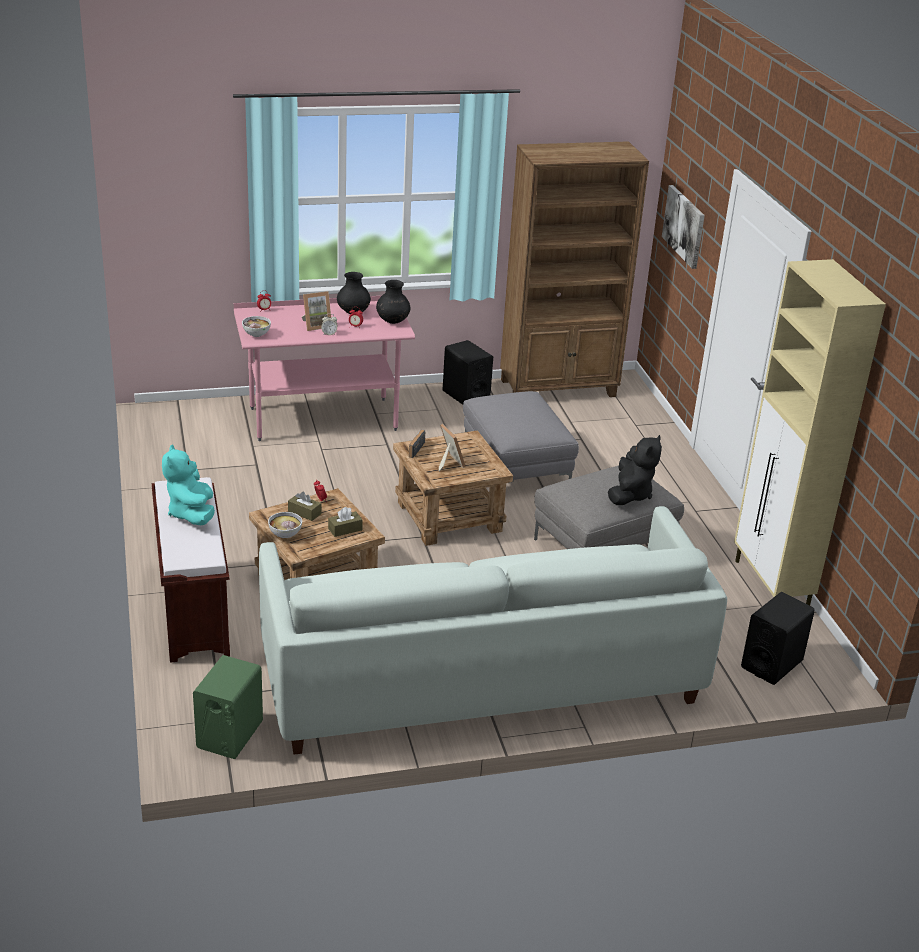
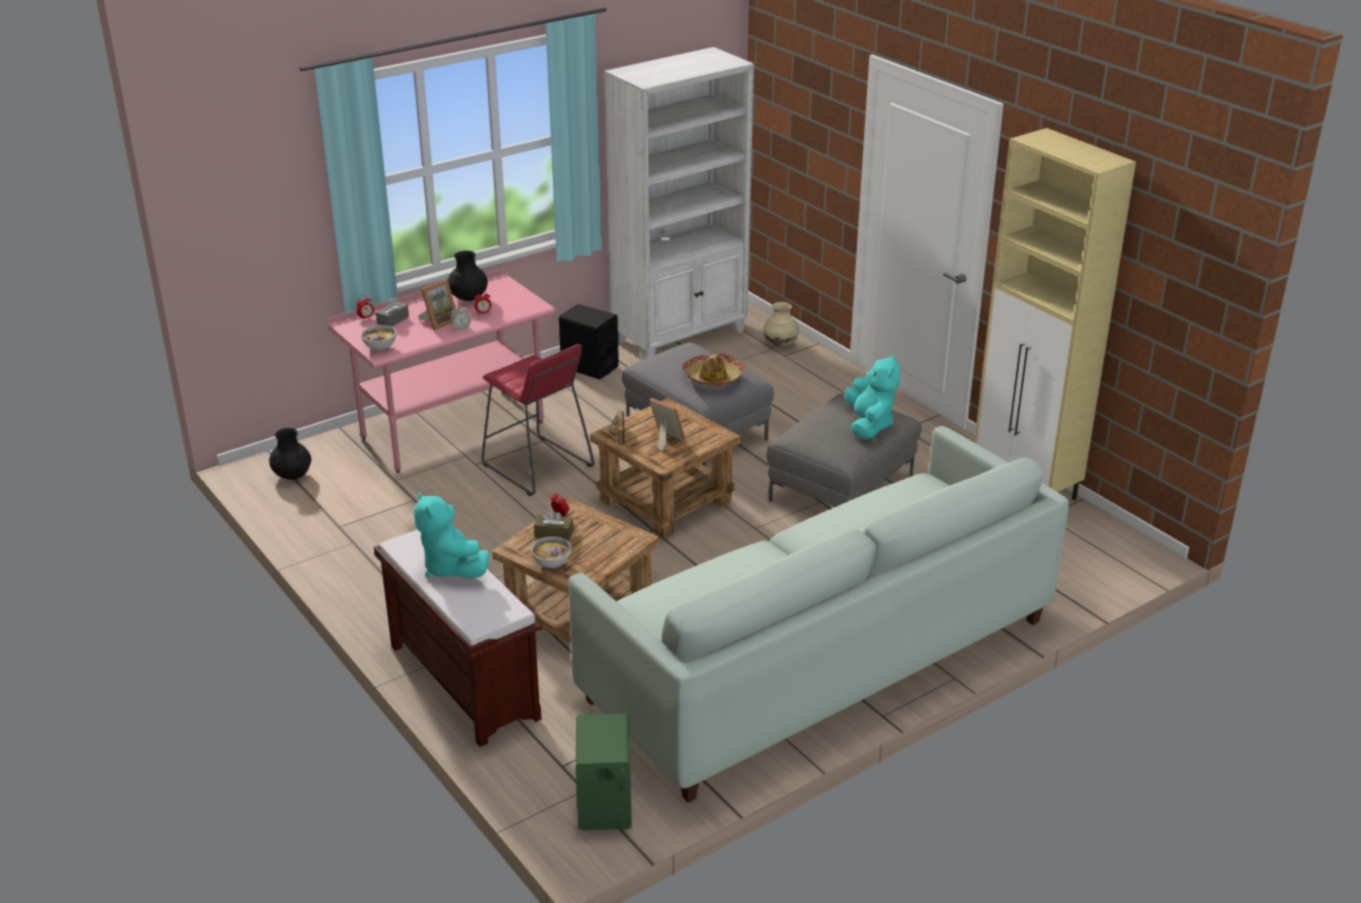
camera: 20 degrees left, 0 degrees up
(283, 316) = (393, 320): none -> grey tissue box
(345, 529) = (611, 540): brown tissue box -> none
(368, 463) = (537, 466): none -> red stool
(392, 321) = (519, 299): black vase -> black vase (292, 476)
(527, 423) = (713, 377): none -> hat
(559, 388) = (680, 336): brown bookcase -> white bookcase
(630, 494) = (869, 425): black plush toy -> turquoise plush toy
(639, 415) = (780, 344): none -> beige vase
(684, 226) = (797, 128): picture -> none
(771, 664) = (1080, 561): black speaker -> none

